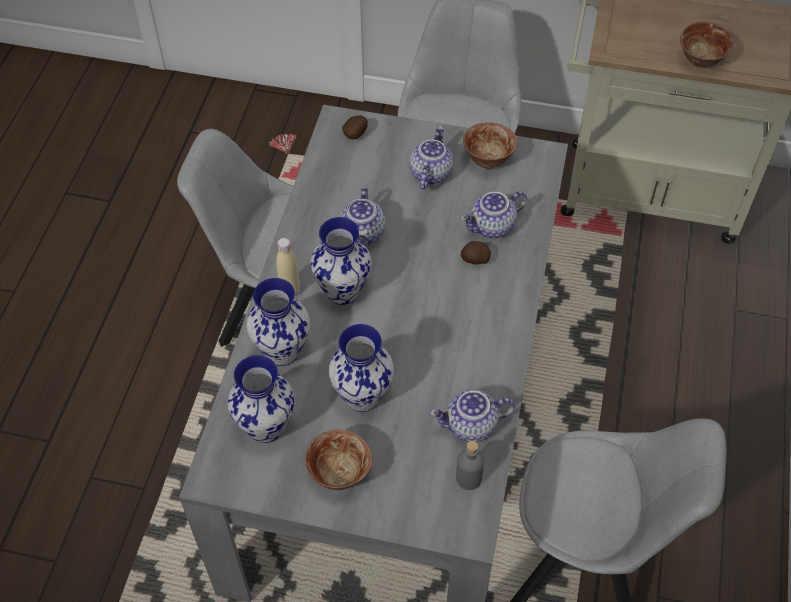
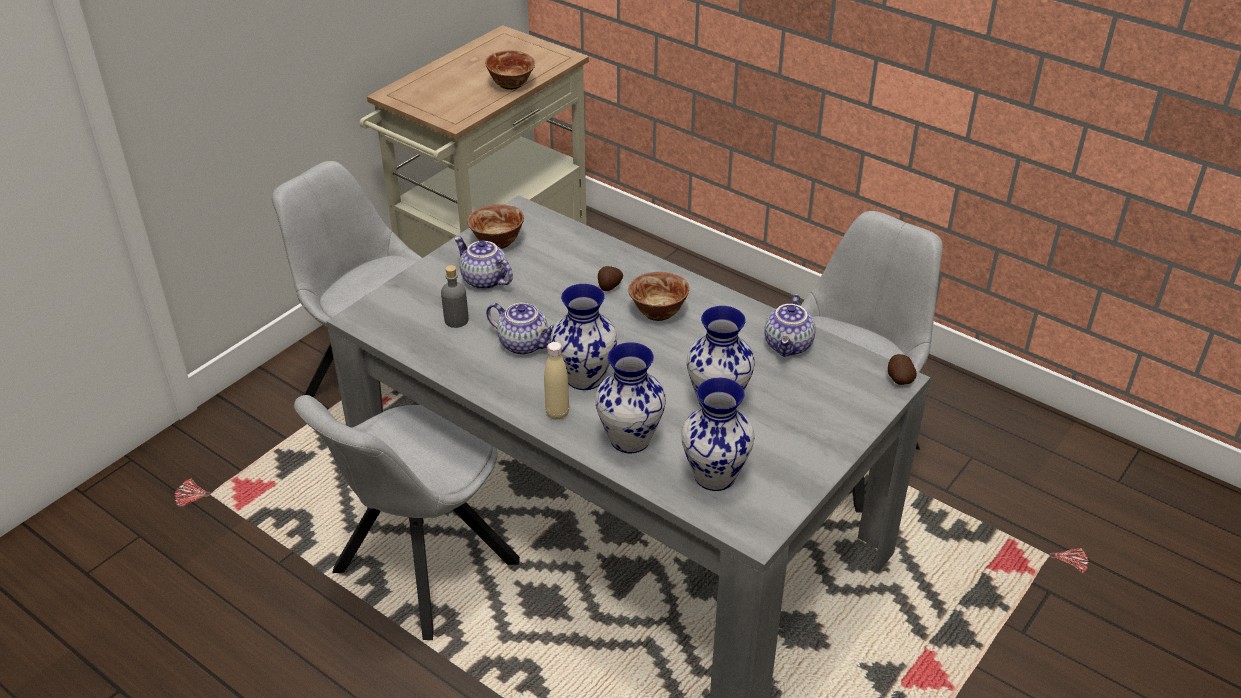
camera: 65 degrees left, 15 degrees down
(339, 473) = (795, 441): bowl -> bowl (658, 312)
(356, 134) = (389, 310): potato -> potato (899, 378)
(468, 478) = (841, 363): grey bottle -> grey bottle (456, 320)
(492, 227) = (579, 265): teapot -> none

